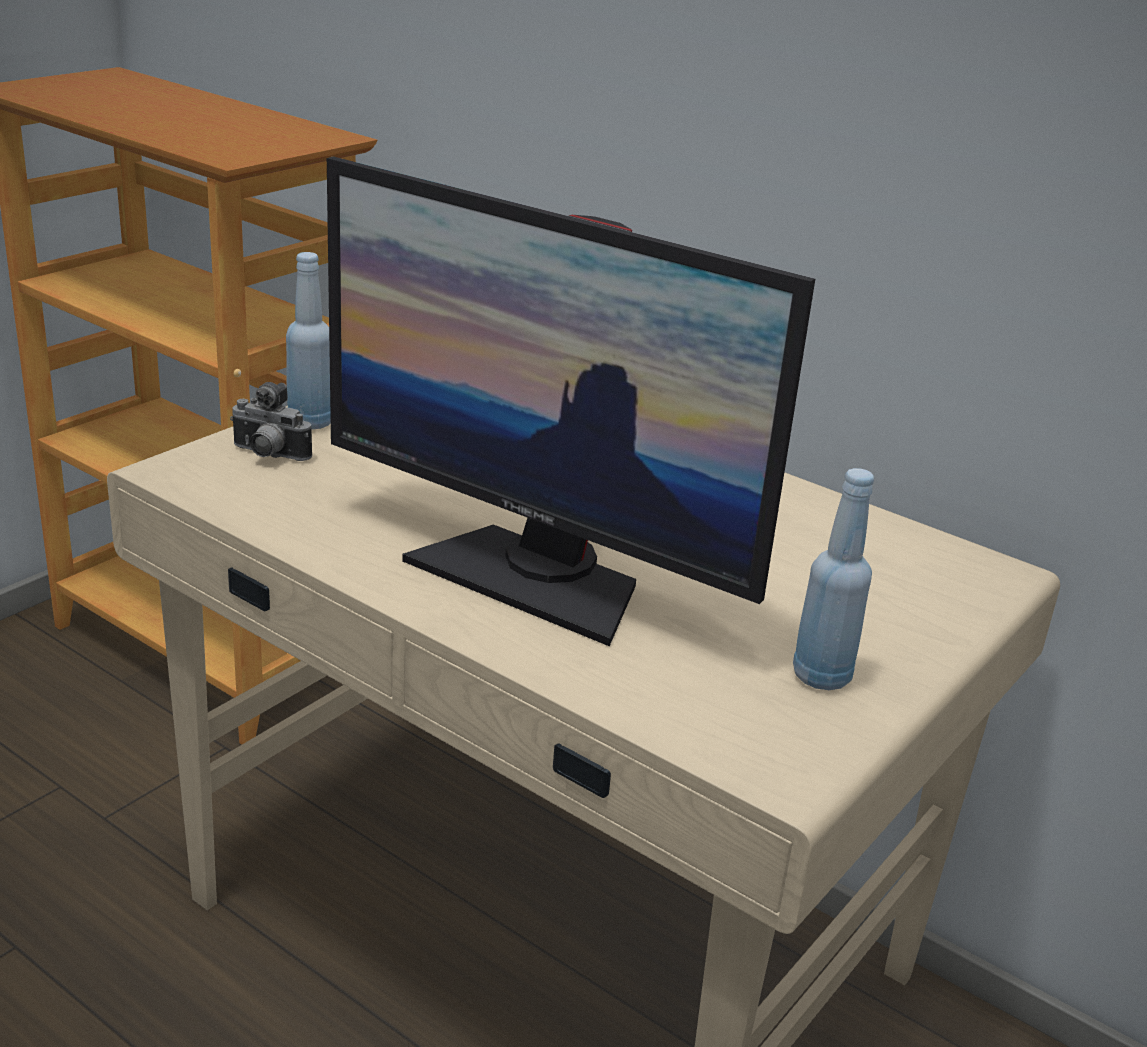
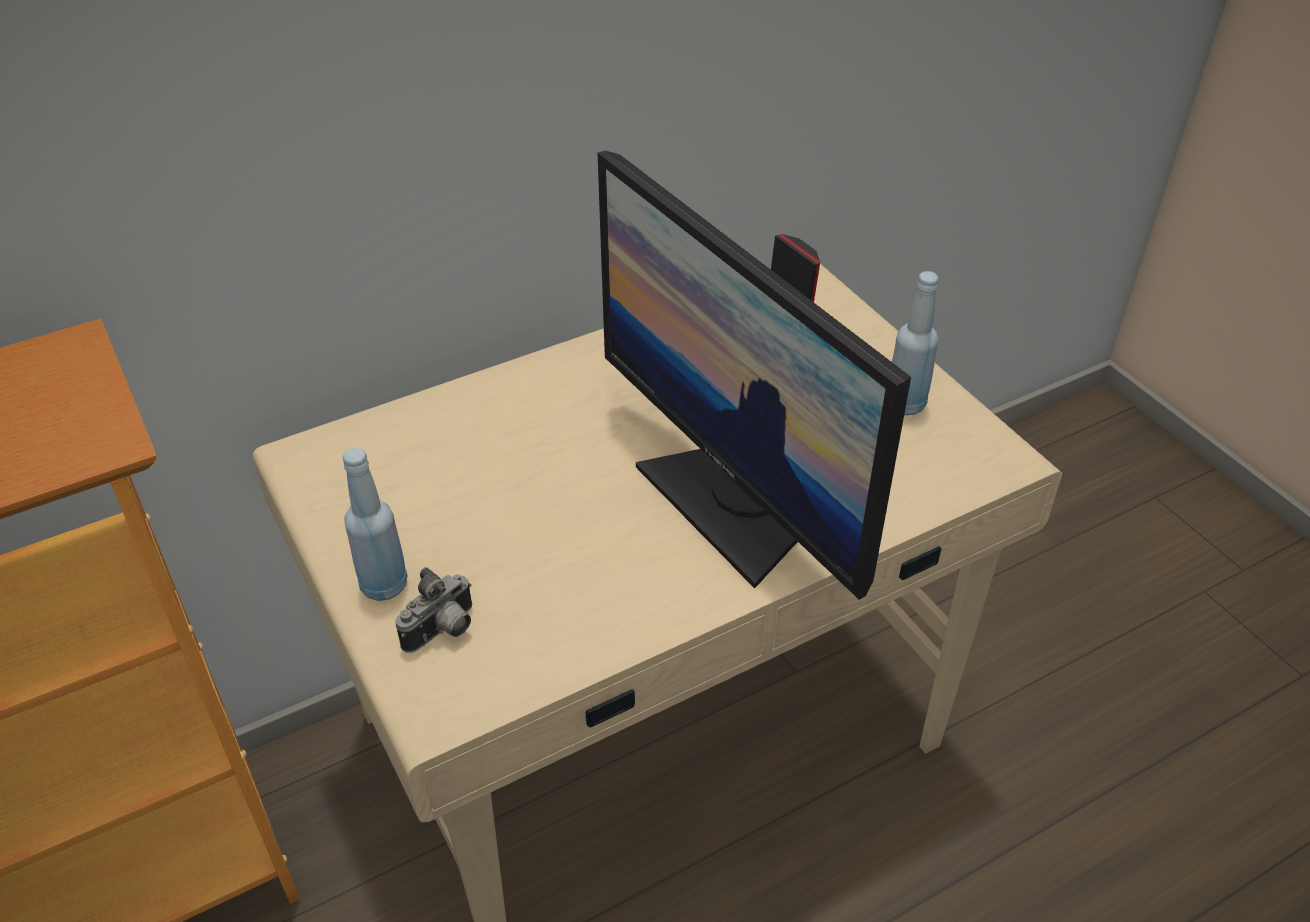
camera: 65 degrees left, 15 degrees up
(537, 576) = (733, 503): monitor -> monitor turned 90 degrees clockwise

